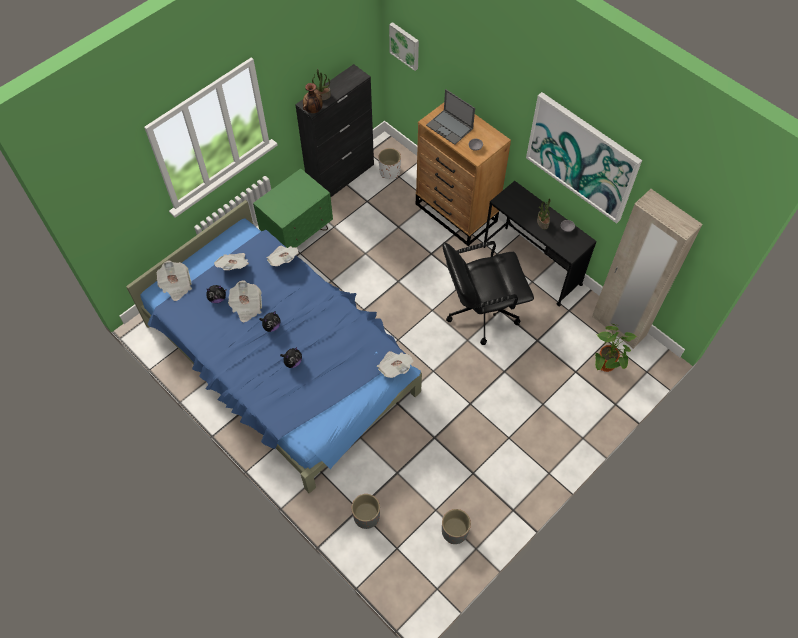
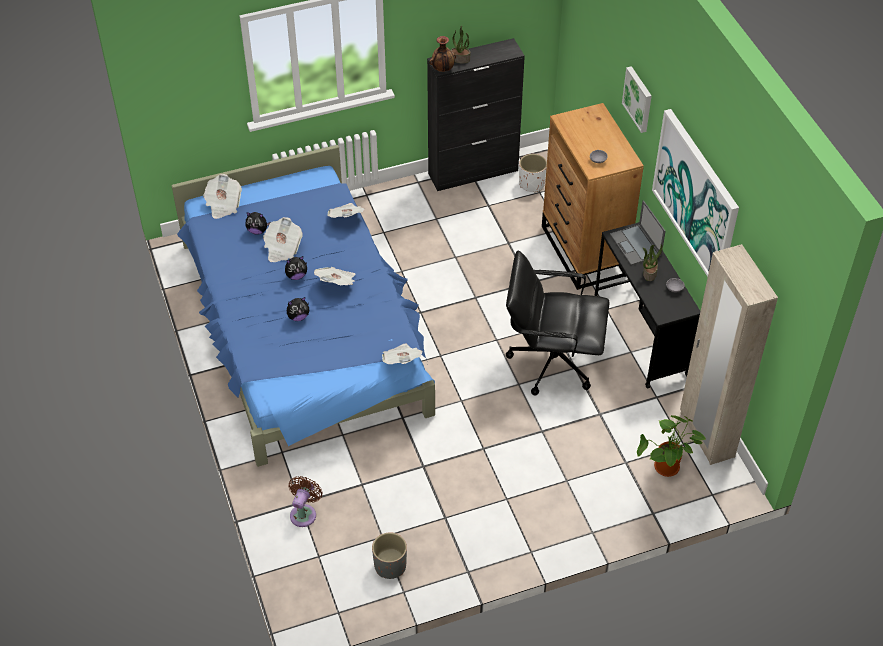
camera: 25 degrees right, 10 degrees down
(234, 266) = (292, 206): newspaper -> newspaper (337, 283)
(298, 234) = (392, 212): green nightstand -> none
(366, 516) = (304, 513): grey planter -> brown fan
(405, 45) = (575, 33): picture -> picture (639, 99)
(450, 127) = (582, 132): laptop -> laptop (636, 245)

